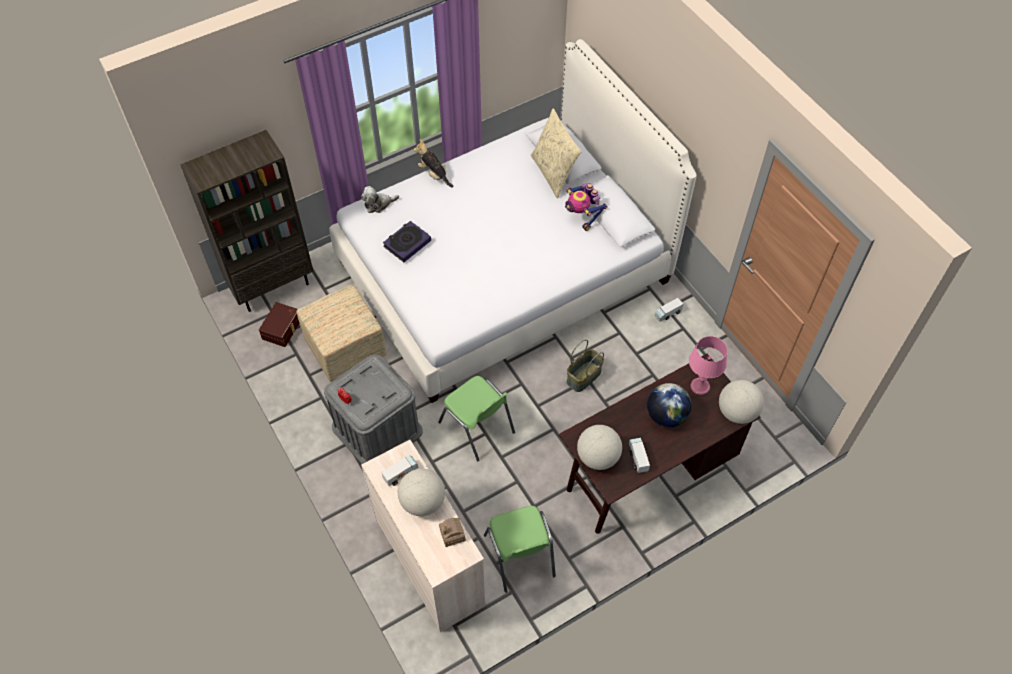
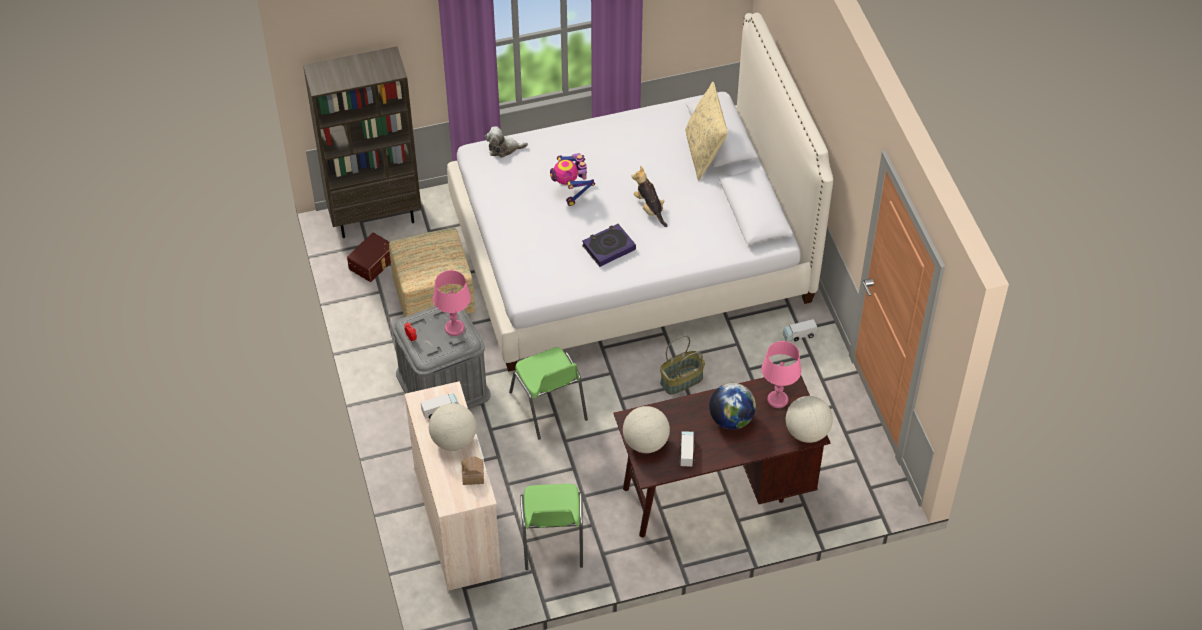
camera: 15 degrees right, 5 degrees down
(383, 382) = (455, 328): none -> pink table lamp
(407, 243) = (521, 195): book -> book (608, 247)
(434, 174) = (573, 129): plush toy -> plush toy (649, 208)
(582, 216) = (718, 205): toy robot -> toy robot (571, 190)

